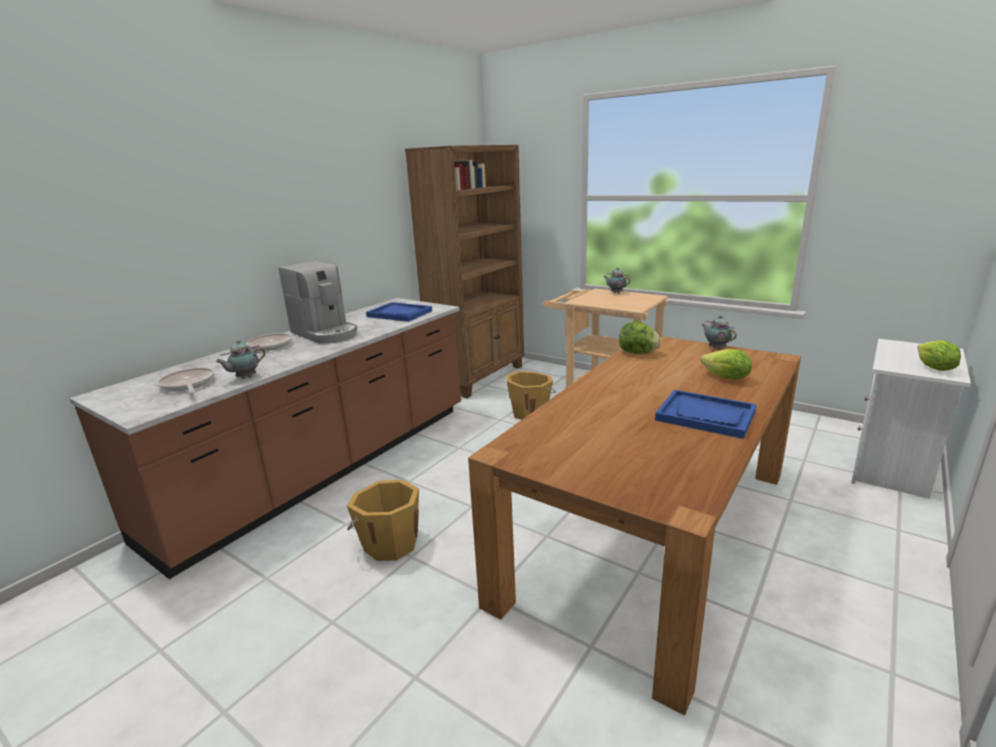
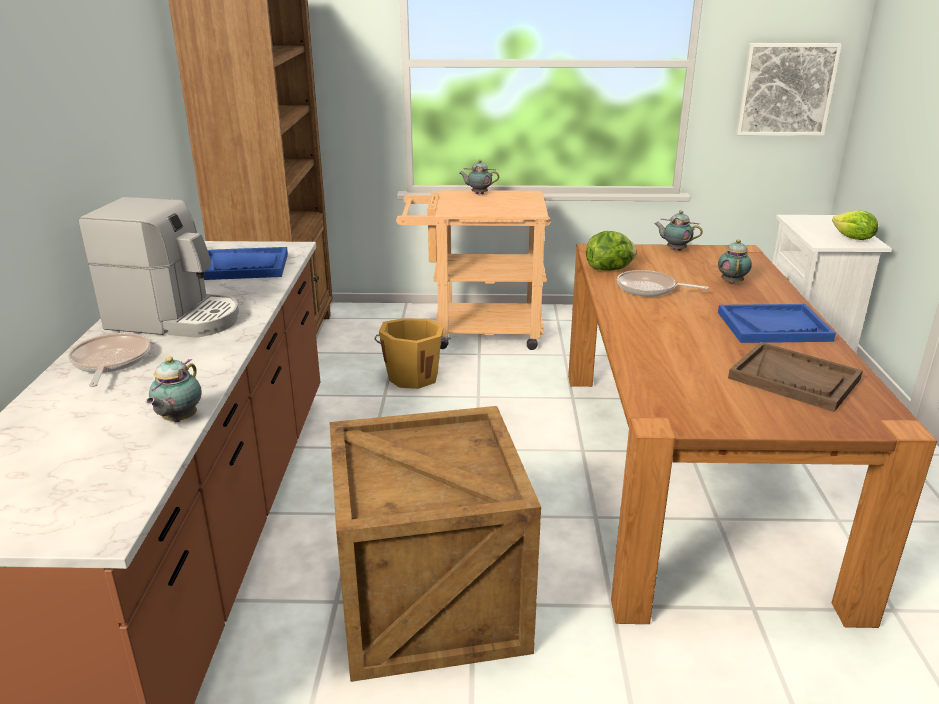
camera: 35 degrees left, 5 degrees up
(188, 385) = (89, 459): frying pan -> frying pan (649, 289)
(390, 543) = (427, 599): orange bucket -> crate
(655, 455) = (794, 379): none -> brown tray
(726, 378) = (732, 282): lettuce -> teapot
(913, 222) = (786, 89): none -> picture

